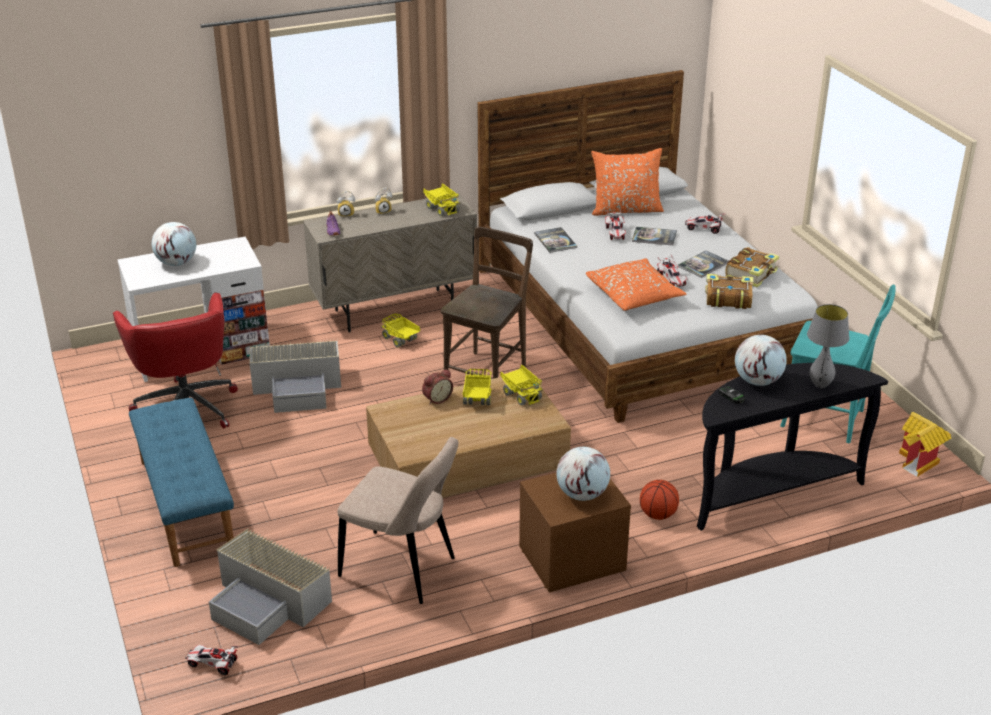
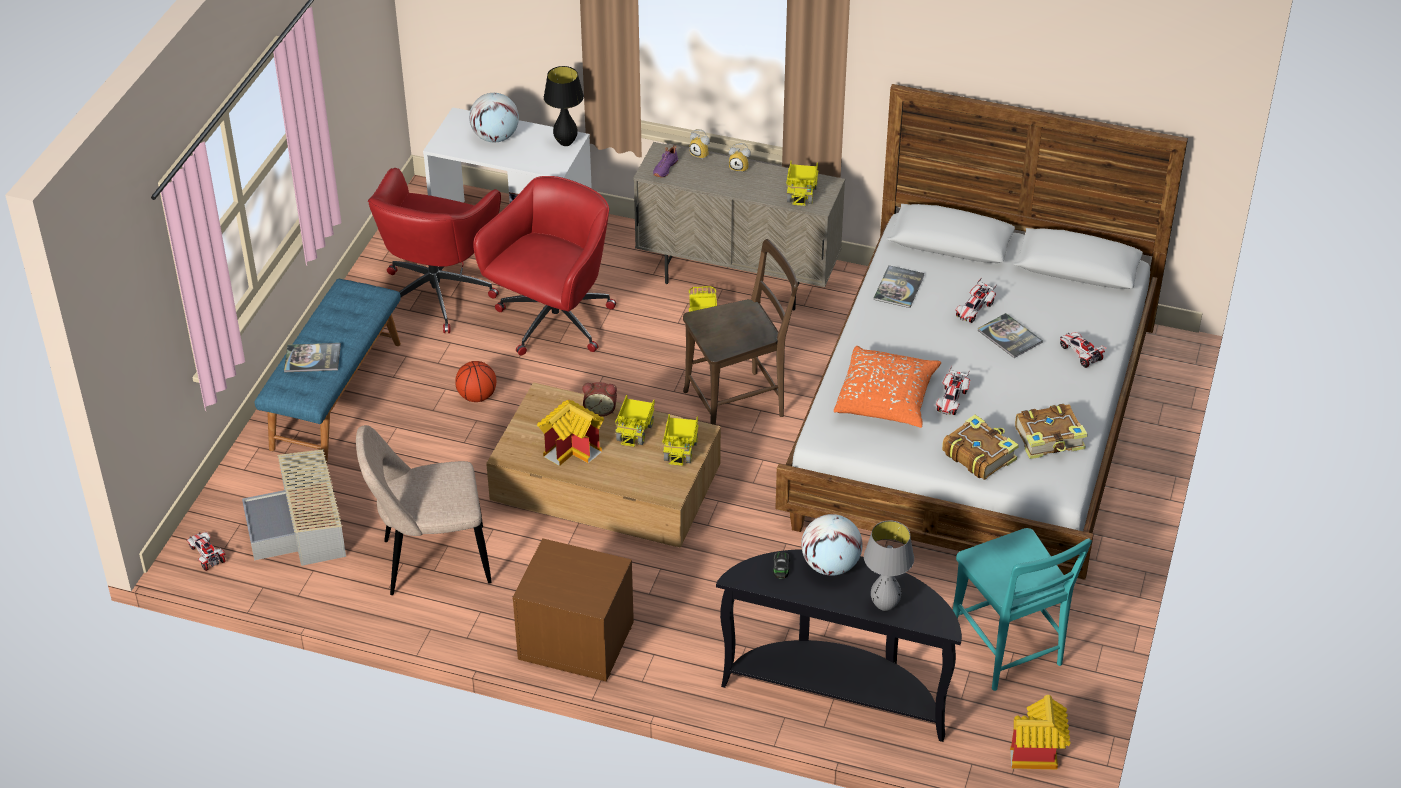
camera: 40 degrees right, 10 degrees up
(235, 247) = (565, 143): none -> black table lamp
(299, 387) = (553, 323): grey storage box -> red office chair
(402, 569) = (430, 562): beige chair -> beige chair turned 105 degrees clockwise
(450, 429) = (573, 449): none -> toy house
(477, 399) = (635, 430): toy truck -> toy truck turned 150 degrees clockwise
(582, 494) = (576, 583): globe -> none
(626, 209) = (1029, 284): orange pillow -> none
(658, 515) = (704, 647): basketball -> basketball (477, 396)
(703, 265) = (1013, 400): book -> book (312, 358)

